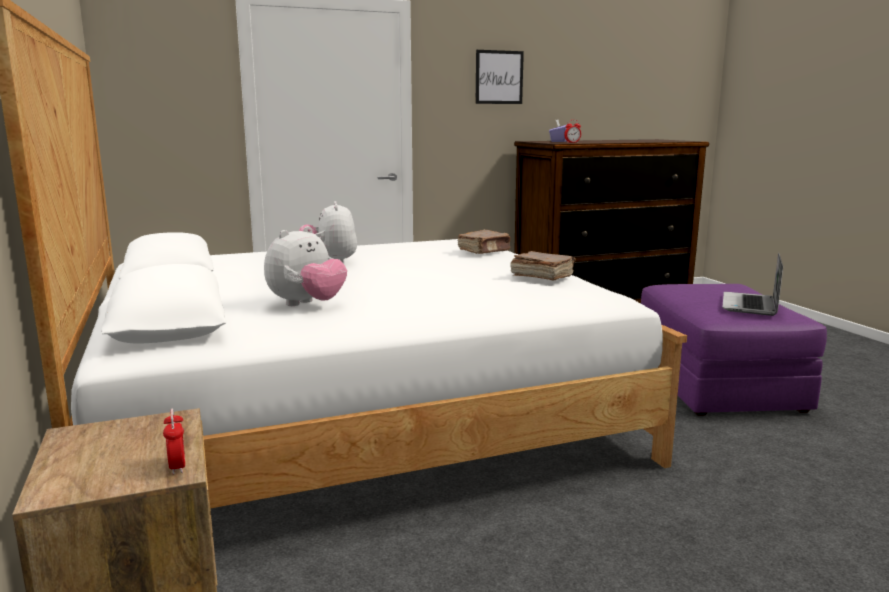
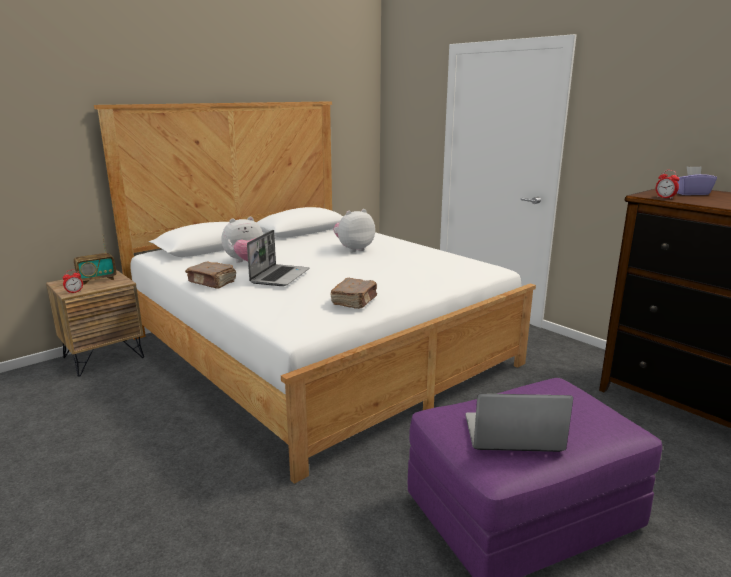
camera: 70 degrees right, 5 degrees up
(111, 445) = (97, 280): none -> radio
(307, 304) = (246, 262): plush toy -> plush toy turned 45 degrees counterclockwise
(417, 291) = (280, 276): none -> laptop
(484, 251) = (441, 277): brown book -> brown book (212, 282)
(499, 77) = (663, 110): picture -> none

